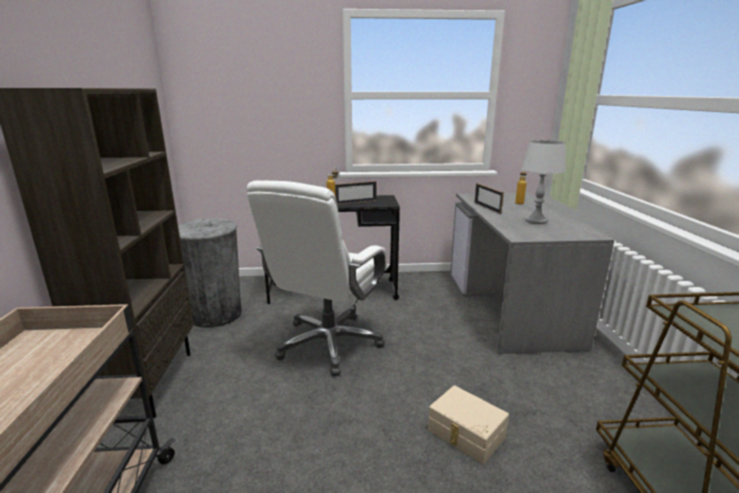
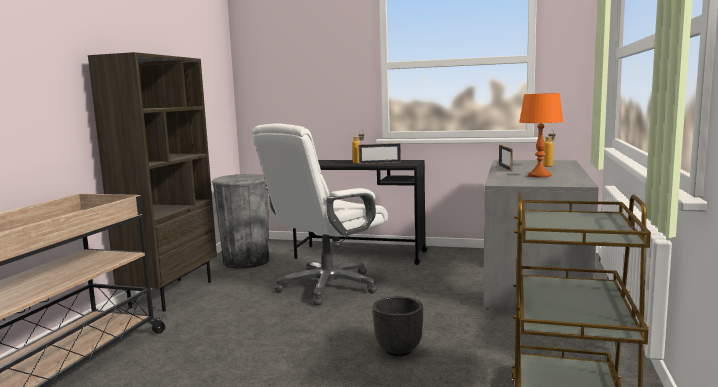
camera: 20 degrees right, 10 degrees down
(465, 434) = (399, 350): beige storage box -> black planter
(536, 221) = (539, 175): grey table lamp -> orange table lamp

